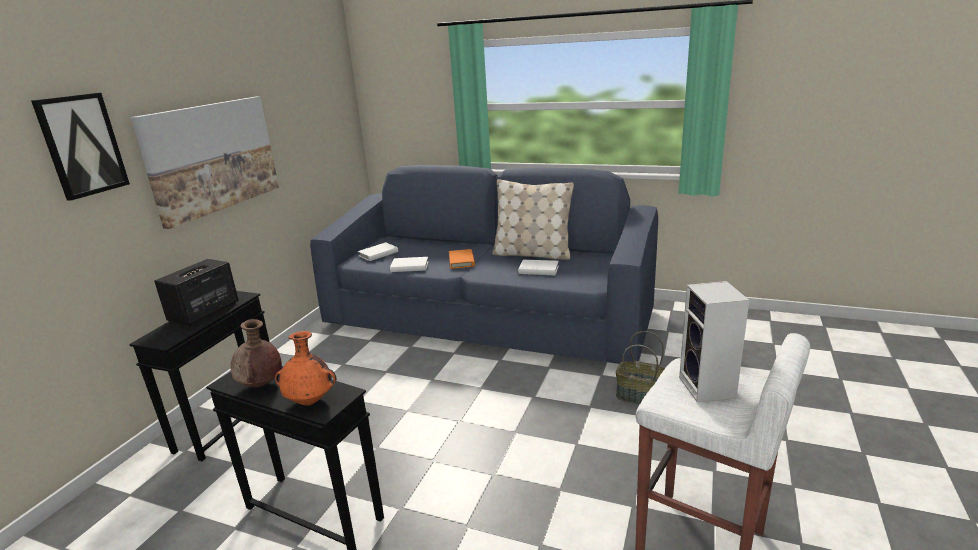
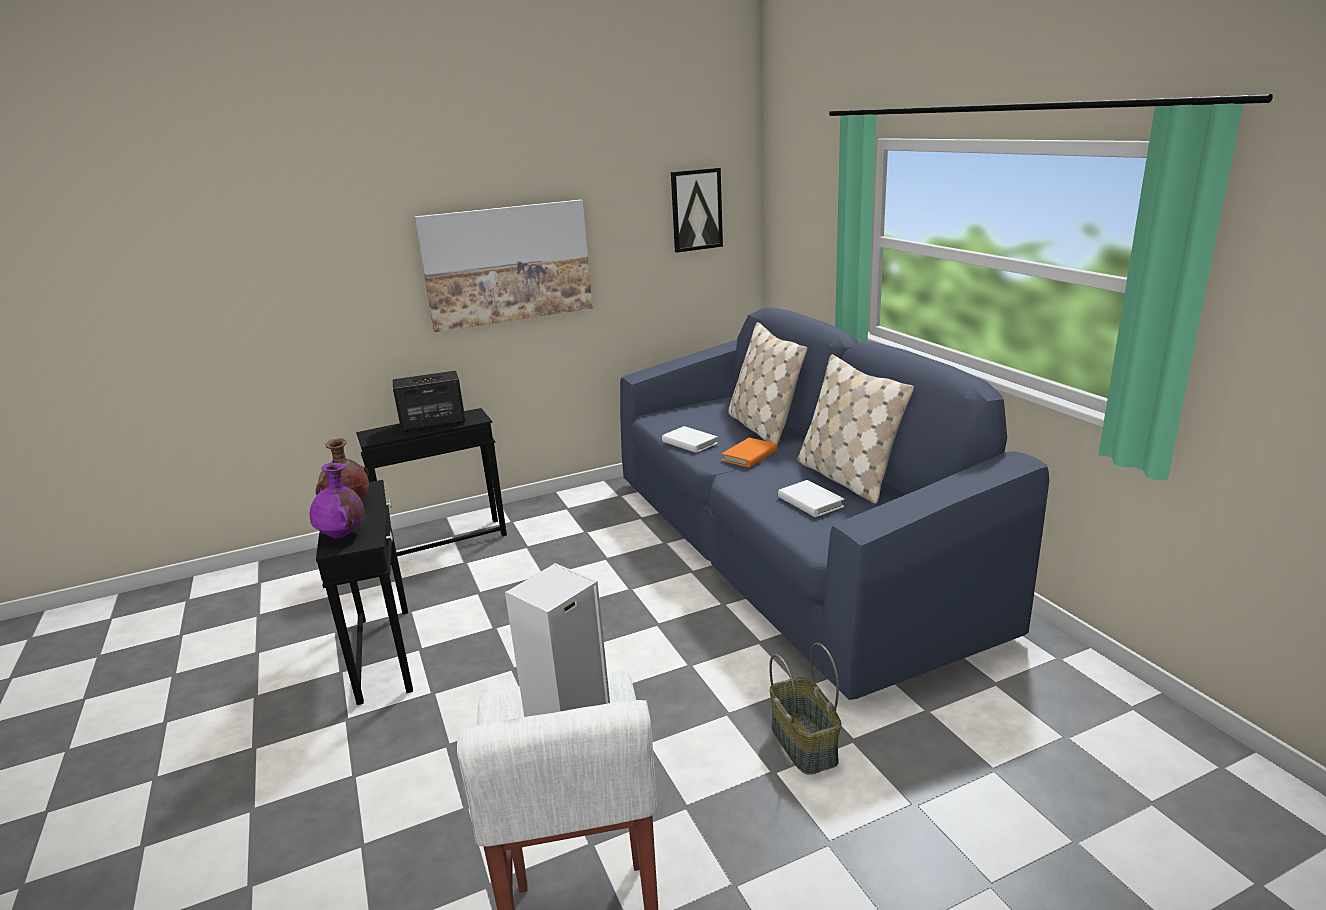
camera: 45 degrees right, 0 degrees up
(82, 145) = (359, 240): picture -> picture (696, 210)
(311, 401) = (343, 535): orange vase -> purple vase
(378, 254) = (690, 416): white book -> none
(436, 246) = (763, 427): none -> beige pillow

